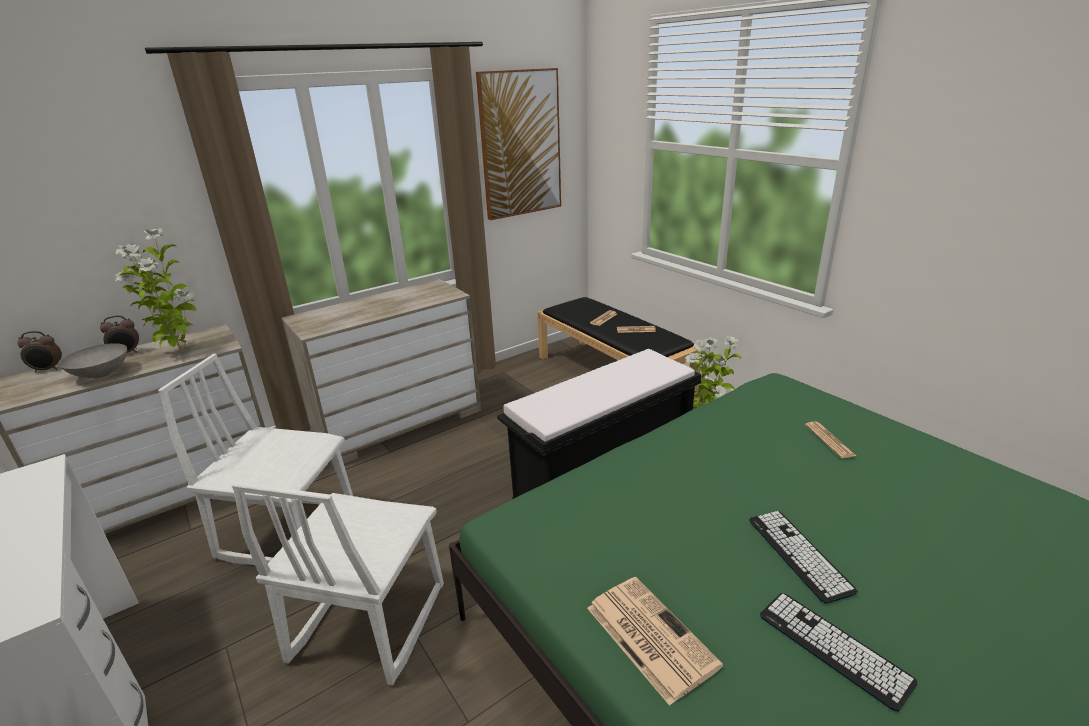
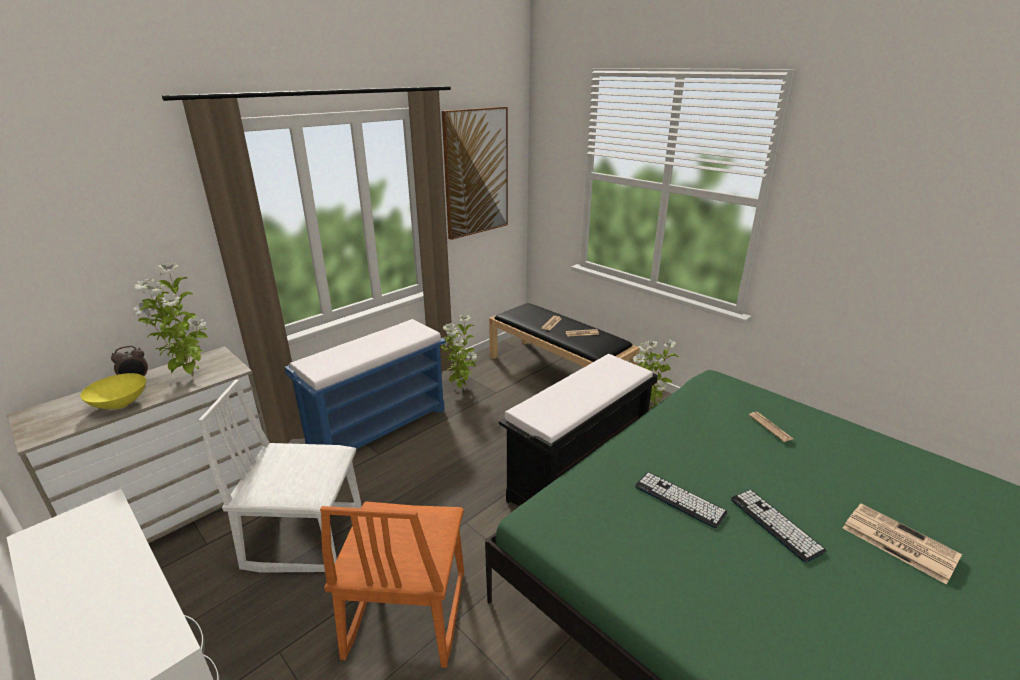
camera: 10 degrees left, 0 degrees up
(48, 369) = (59, 402): alarm clock -> none
(100, 374) = (119, 404): grey bowl -> yellow bowl
(367, 622) = (405, 613): white chair -> orange chair
(399, 423) = (379, 426): beige dresser -> blue bench
(497, 388) = (460, 388): none -> potted plant
(648, 635) = (684, 602): newspaper -> newspaper (897, 541)
(833, 648) = (821, 597): keyboard -> keyboard (679, 499)

